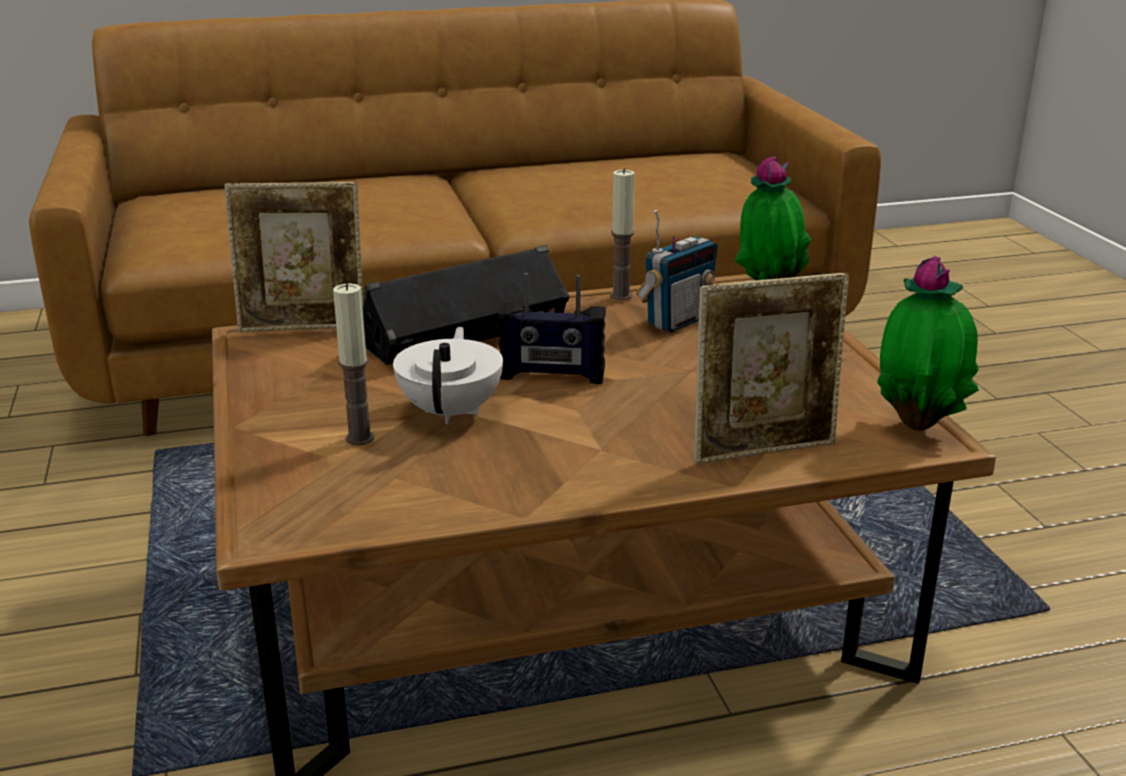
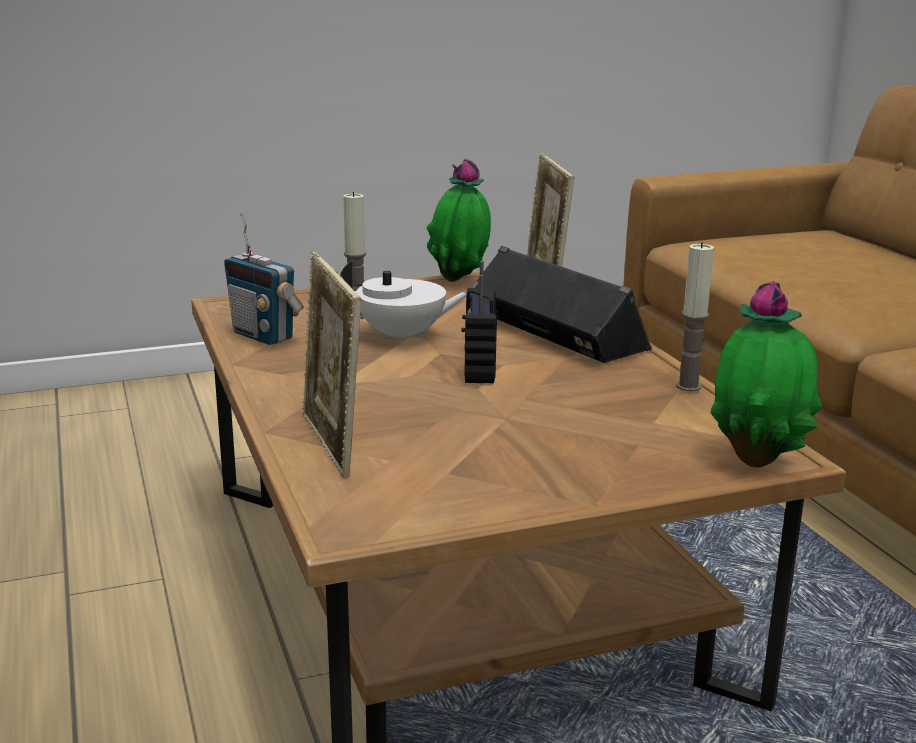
camera: 85 degrees right, 5 degrees down
(677, 321) = (635, 414): radio -> radio (263, 336)
(918, 423) = (386, 523): potted plant -> potted plant (460, 282)

